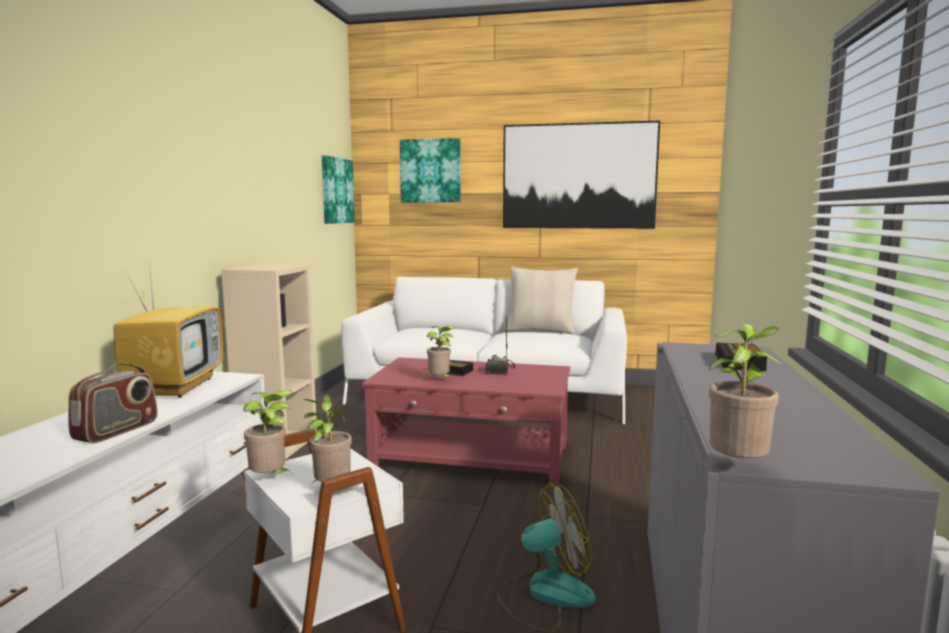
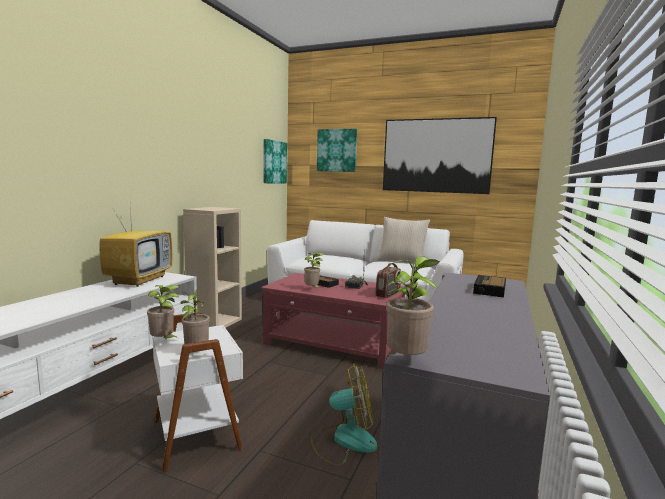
camera: 10 degrees right, 0 degrees up
(117, 431) = (87, 303): radio -> radio (388, 294)

